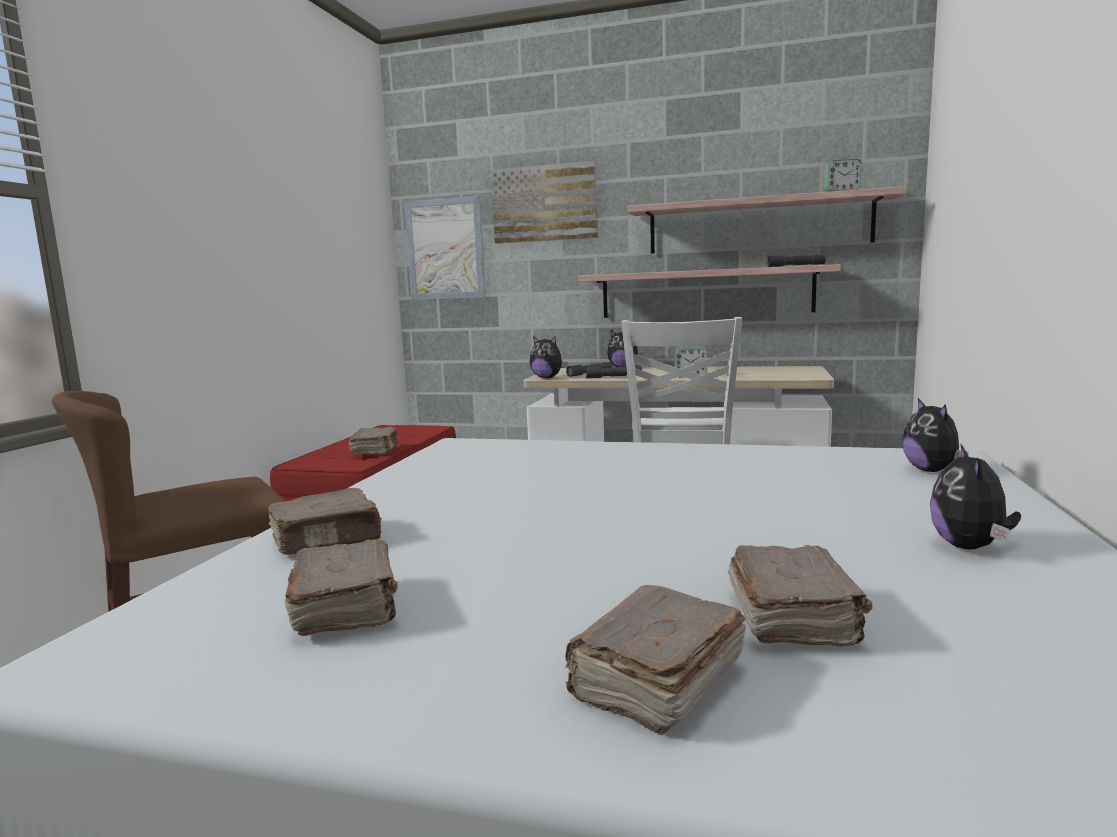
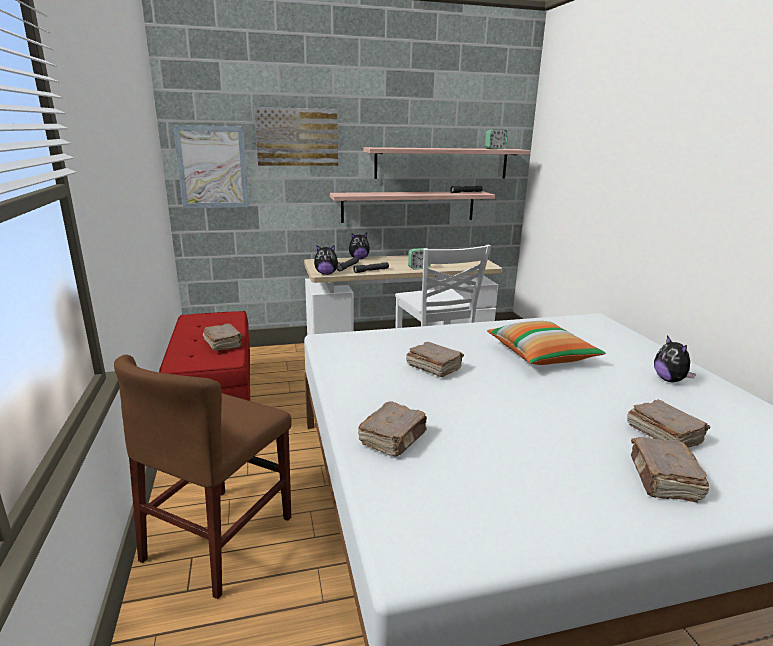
camera: 30 degrees left, 10 degrees up
(347, 608) = (488, 481): brown book -> brown book (433, 367)
(743, 486) = (541, 355): none -> pillow
(932, 470) = (602, 331): plush toy -> none

